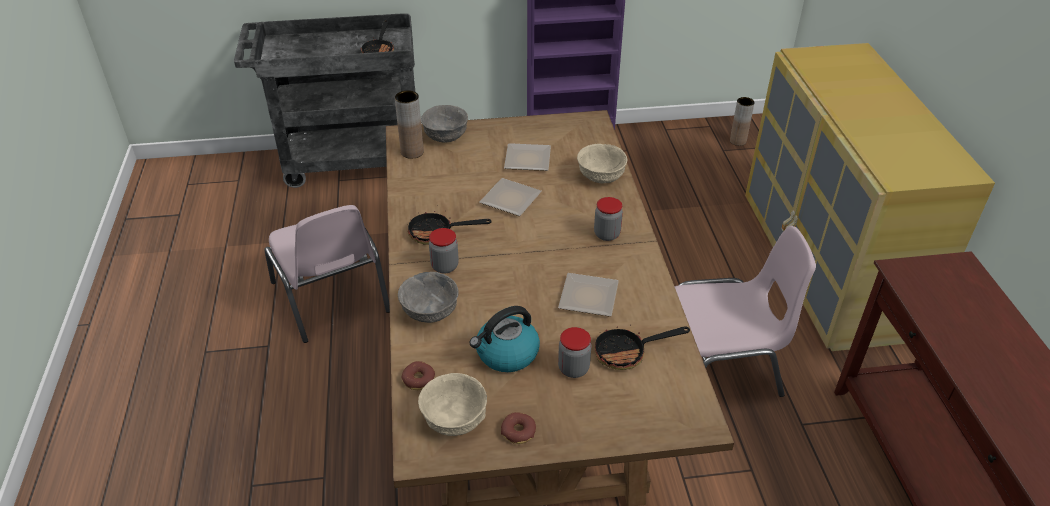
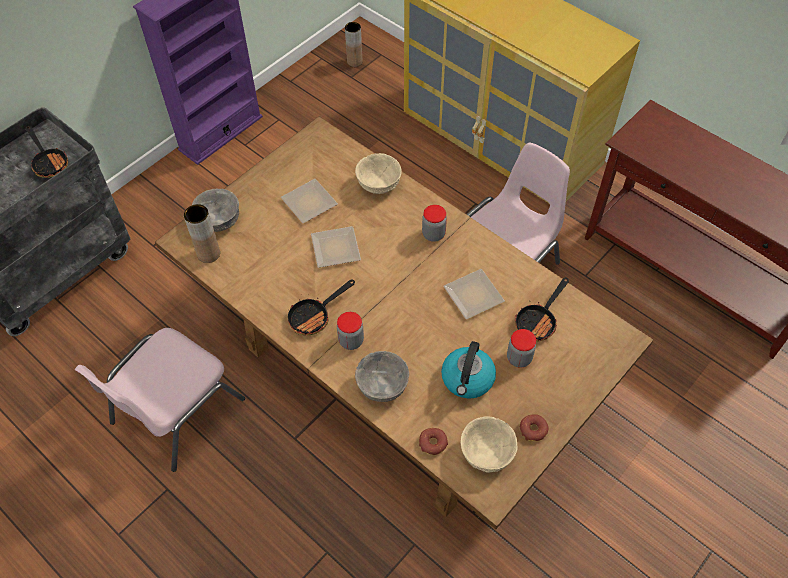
camera: 40 degrees left, 15 degrees up
(331, 298) = (175, 411): pink chair -> pink chair turned 105 degrees clockwise

